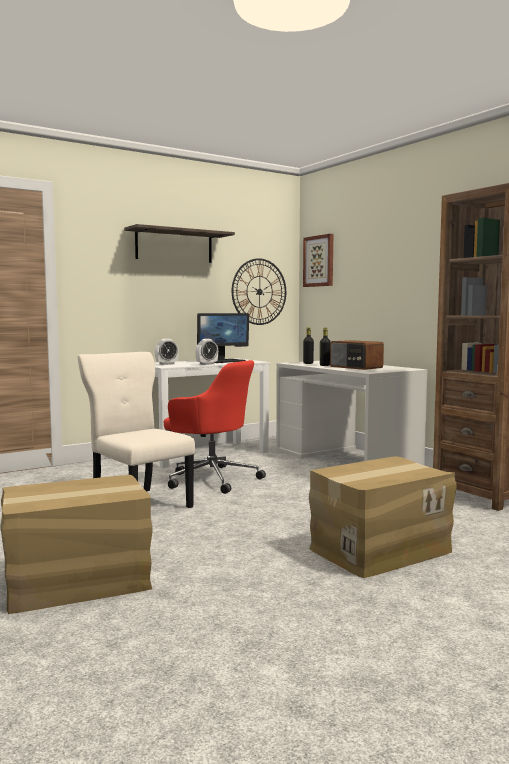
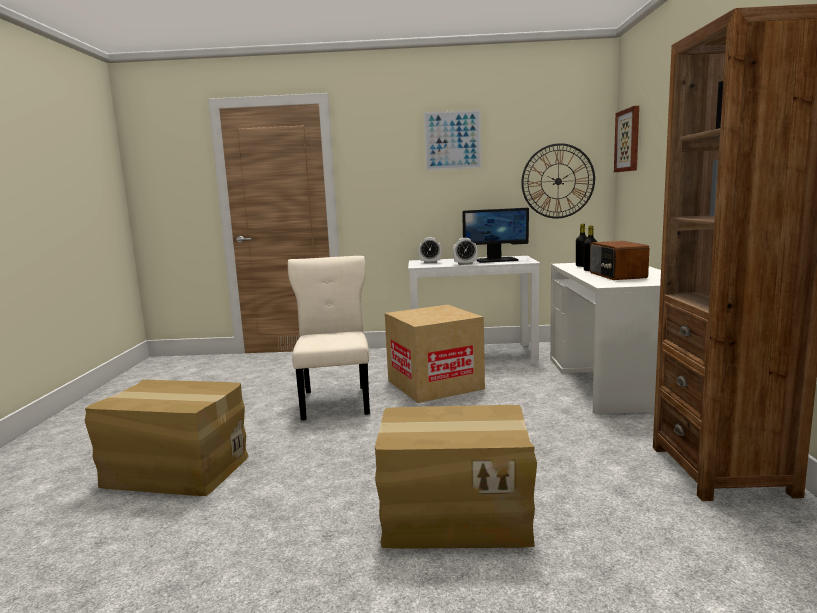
camera: 35 degrees right, 5 degrees up
(174, 246) = (452, 140): shelf -> picture
(211, 479) = (435, 384): red office chair -> cardboard box

